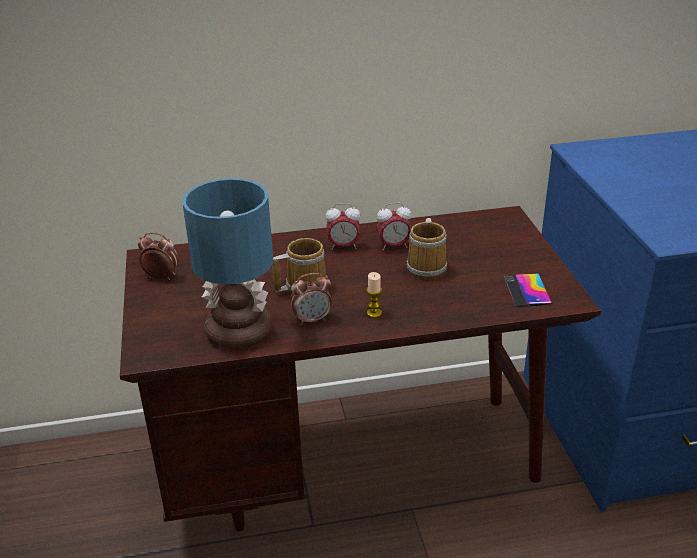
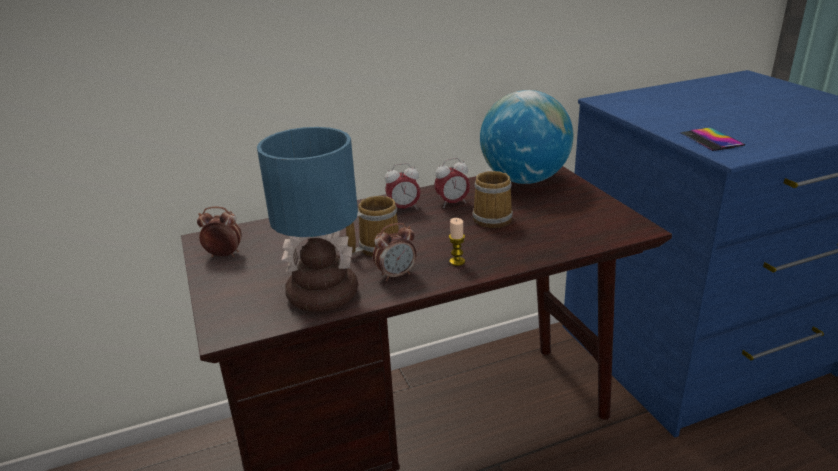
camera: 10 degrees left, 5 degrees down
(477, 226) = (524, 180): none -> globe
(527, 290) = (595, 225): phone -> phone (711, 139)

